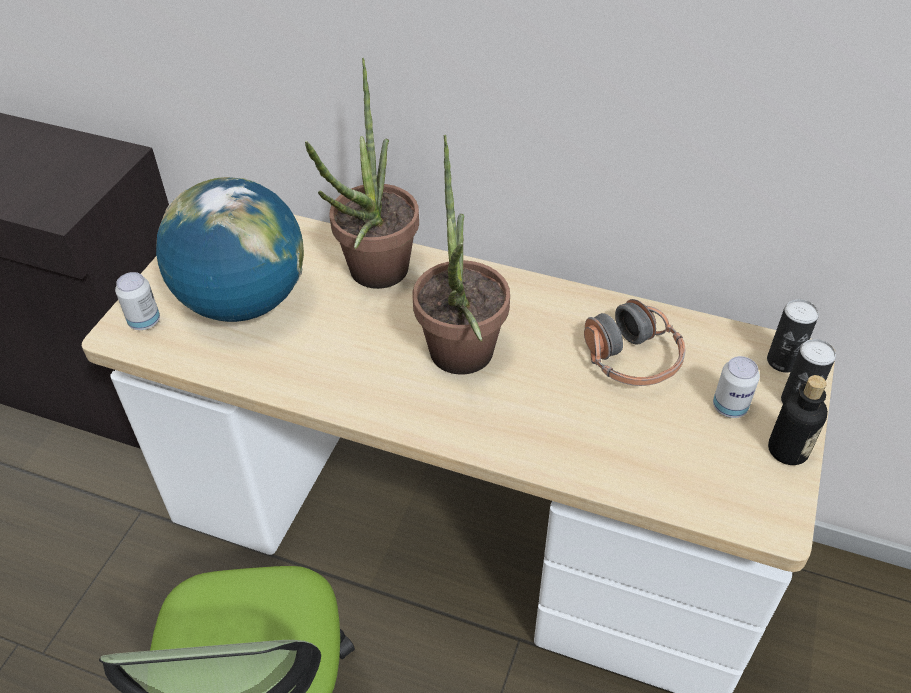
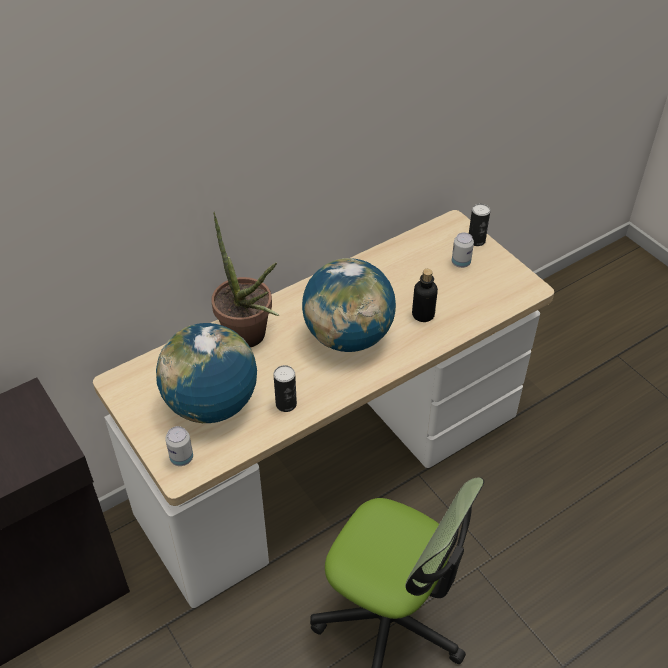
camera: 55 degrees left, 0 degrees up
(461, 362) = (348, 337): potted plant -> globe
(631, 359) = (404, 276): headphones -> none
(782, 361) = (450, 230): can -> can (286, 404)
(787, 450) = (499, 260): bottle -> bottle (423, 315)

